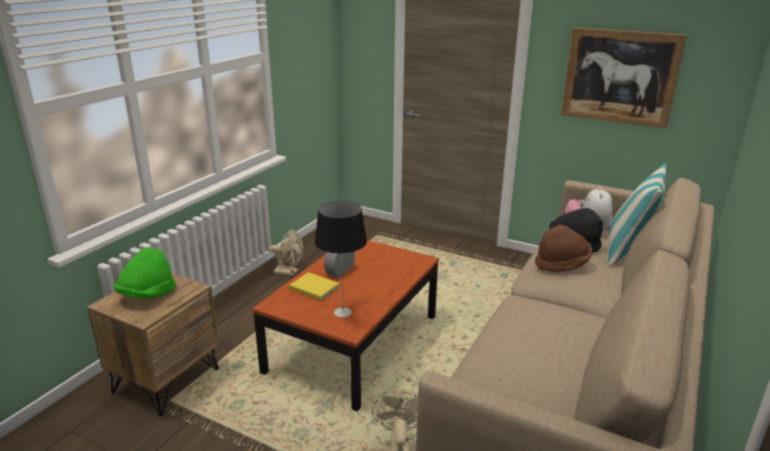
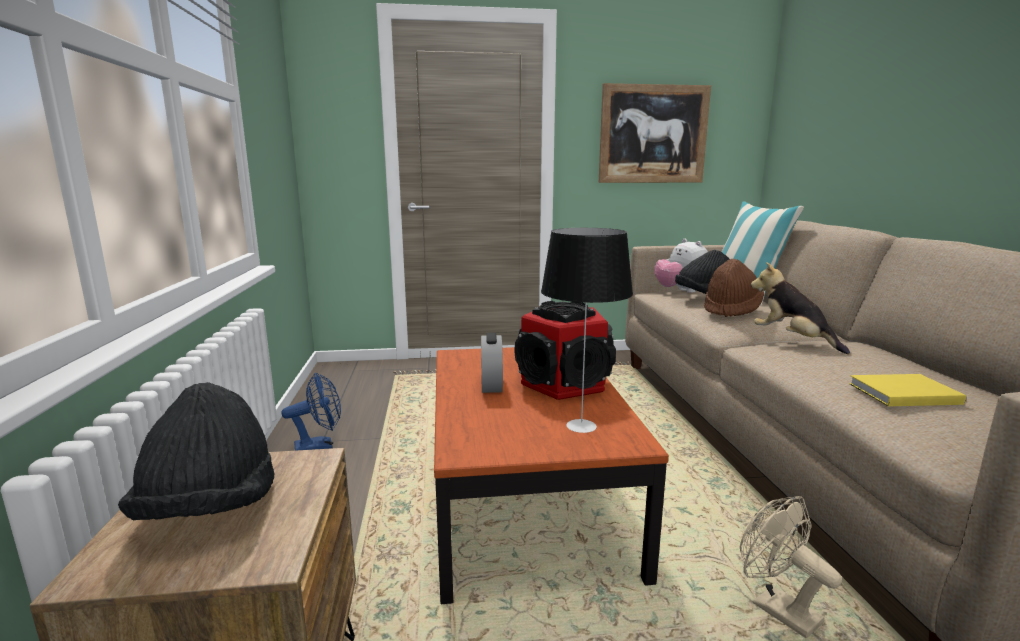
camera: 35 degrees left, 10 degrees down
(147, 294) = (211, 509): green hat -> black hat
(289, 272) = (320, 446): beige fan -> blue fan
(314, 287) = (488, 412): yellow book -> yellow book (900, 393)
(378, 284) = (565, 384): none -> speaker
(544, 304) = (792, 340): none -> plush toy

